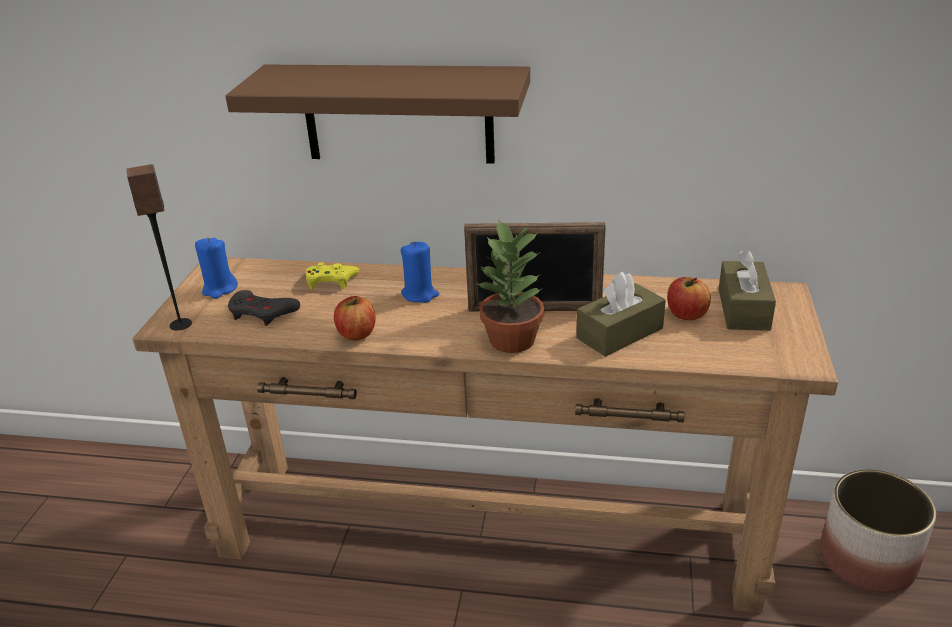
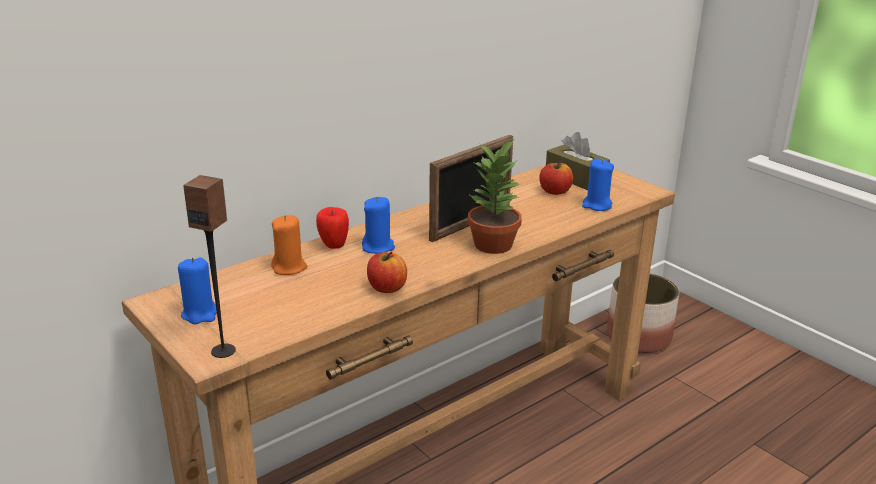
camera: 50 degrees left, 5 degrees down
(262, 312) = (280, 310): grey game controller -> none
(331, 281) = (289, 267): yellow game controller -> orange candle
(392, 277) = (333, 246): none -> apple
(398, 114) = (313, 90): brown shelf -> none
(619, 333) = (542, 215): brown tissue box -> none
(701, 351) = (596, 205): none -> blue candle

